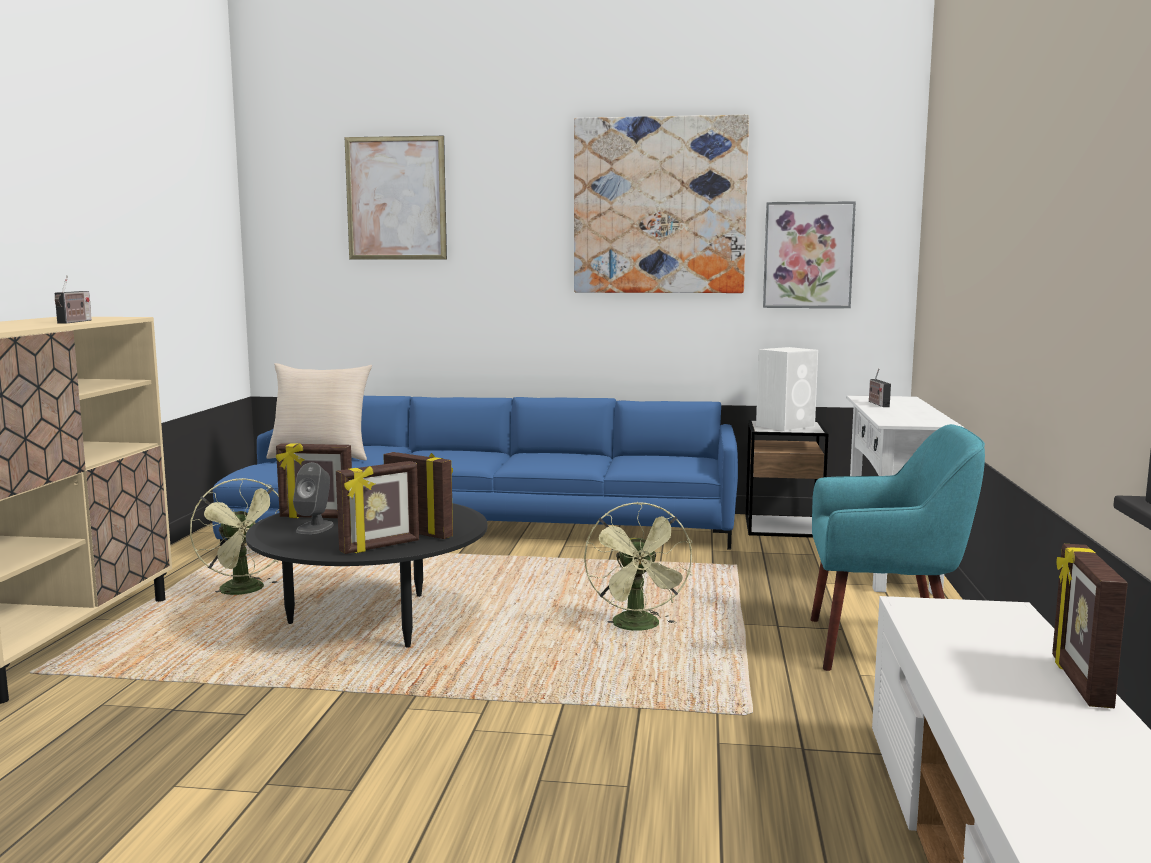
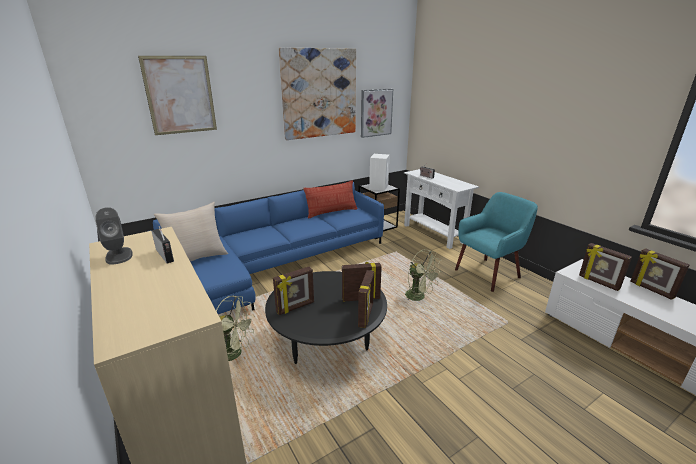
camera: 40 degrees left, 15 degrees up
(315, 528) = (311, 315): grey speaker -> grey speaker (119, 255)
(641, 455) = (331, 212): none -> pillow
(945, 633) = (598, 282): none -> picture frame

